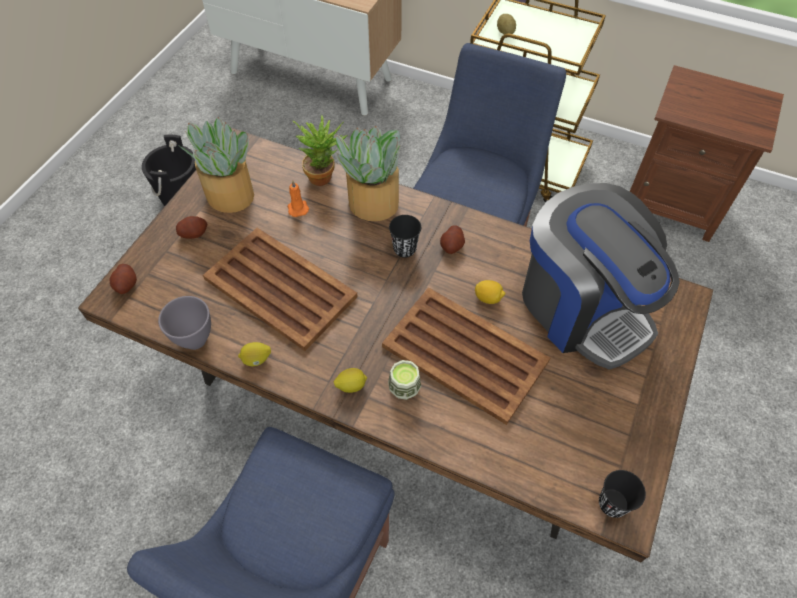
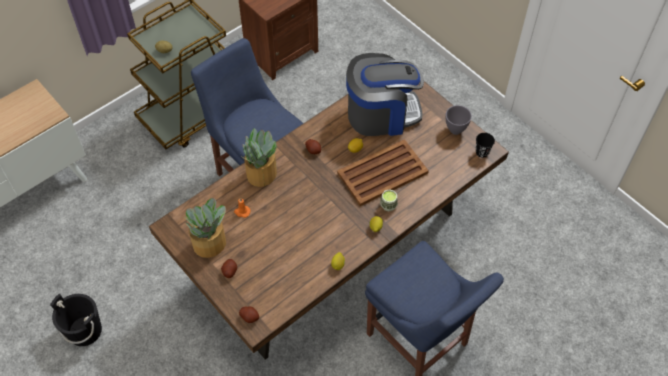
camera: 65 degrees left, 0 degrees up
(195, 339) = (309, 290): grey bowl -> grey bowl (455, 130)
(279, 287) = (295, 239): brown tray -> none
(324, 175) = (224, 190): potted plant -> none
(404, 249) = (303, 172): black cup -> none

